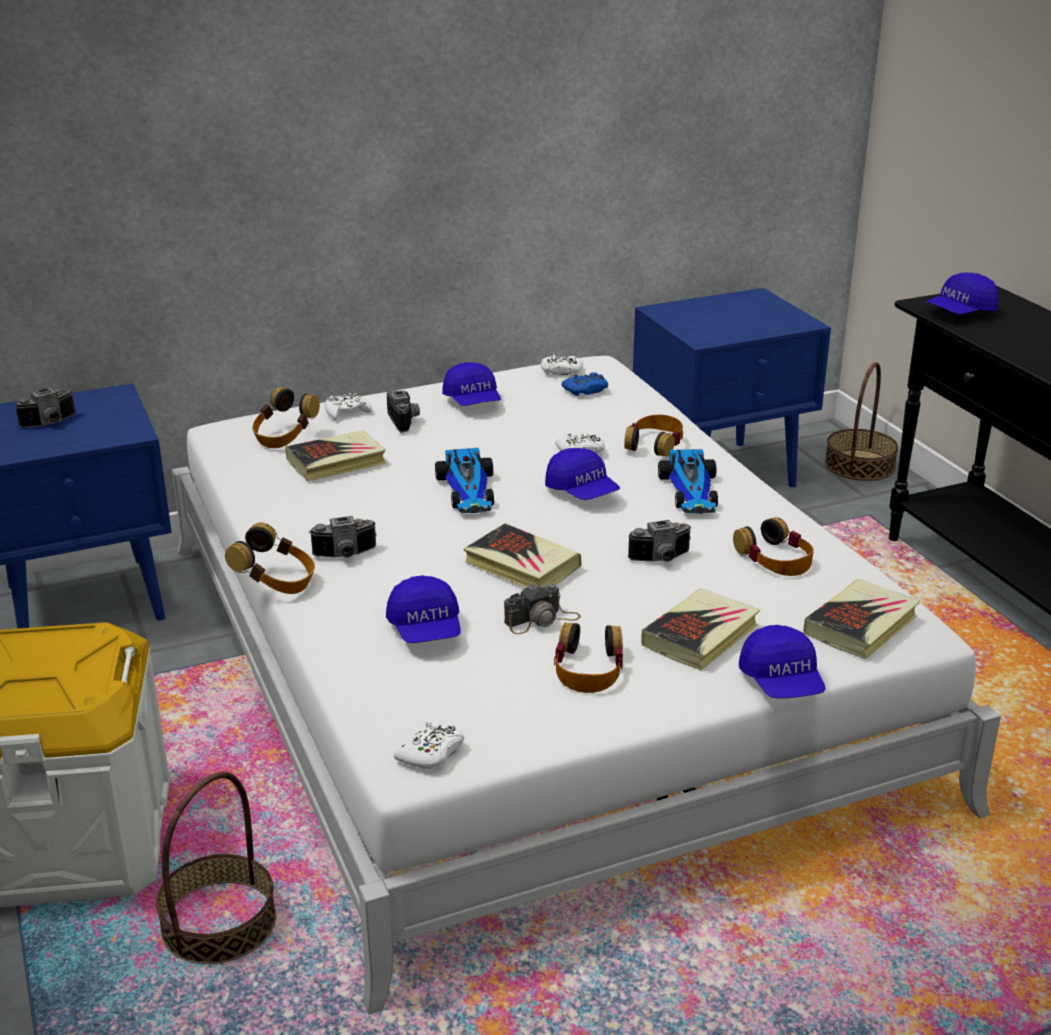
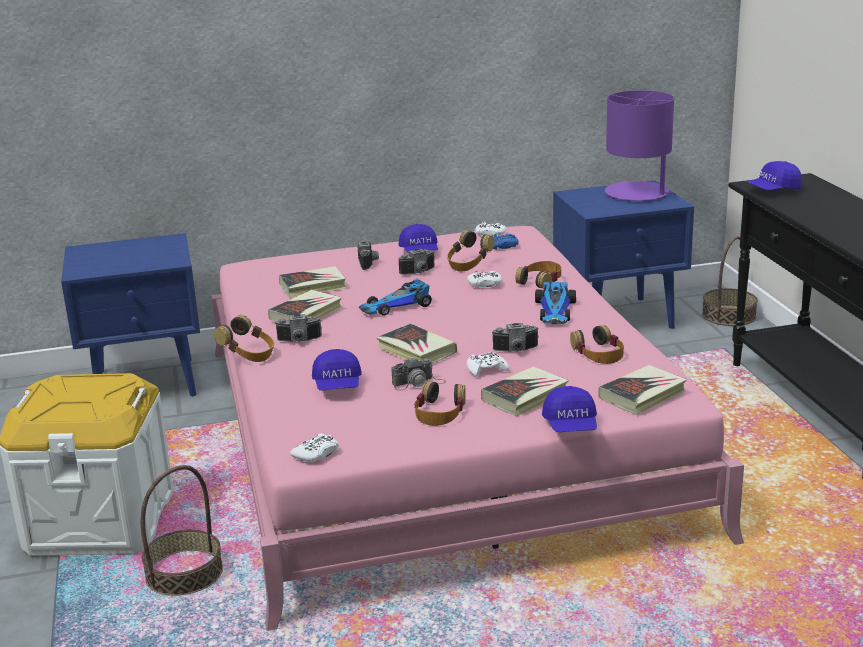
camera: 10 degrees right, 5 degrees down
(51, 423) = (124, 255): camera -> camera (419, 272)
(284, 437) = (283, 271): headphones -> headphones (468, 265)
(341, 508) = (306, 314): none -> book
(347, 412) = (330, 257): white game controller -> white game controller (486, 369)
(469, 492) = (397, 306): toy car -> toy car turned 60 degrees clockwise
(525, 665) = (435, 434): white bed -> pink bed
(582, 492) = (476, 309): blue cap -> none
(749, 309) = (637, 193): none -> purple table lamp

